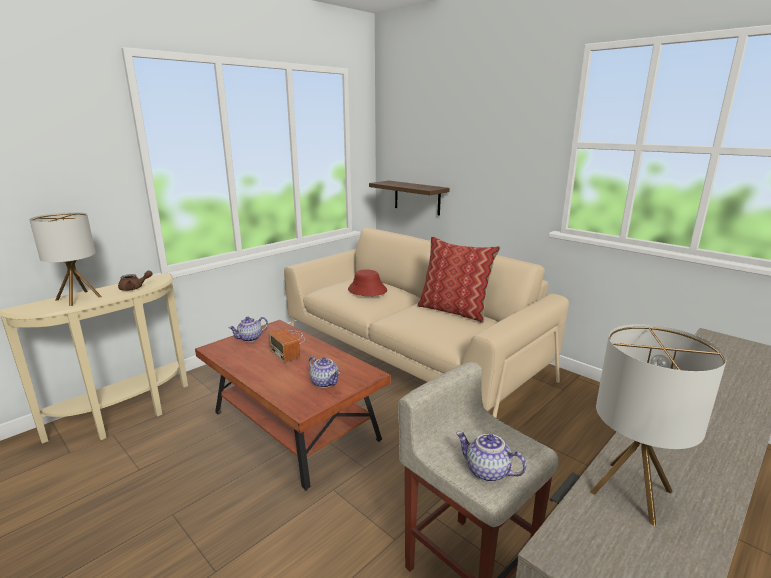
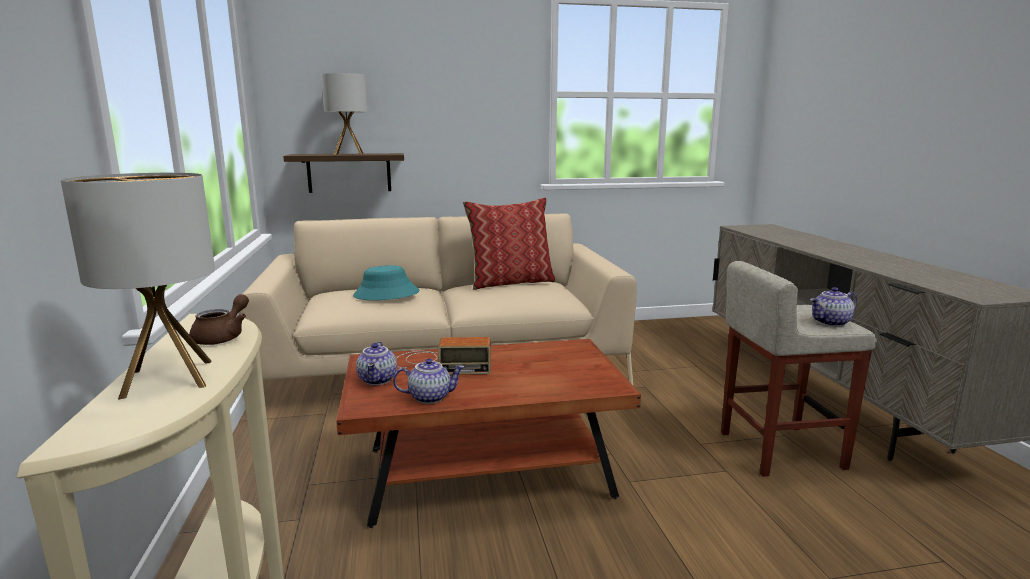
camera: 55 degrees left, 5 degrees down
(325, 382) = (568, 365): teapot -> teapot (430, 397)
(367, 290) = (386, 294): red hat -> turquoise hat
(631, 492) = (919, 276): table lamp -> table lamp (349, 154)

